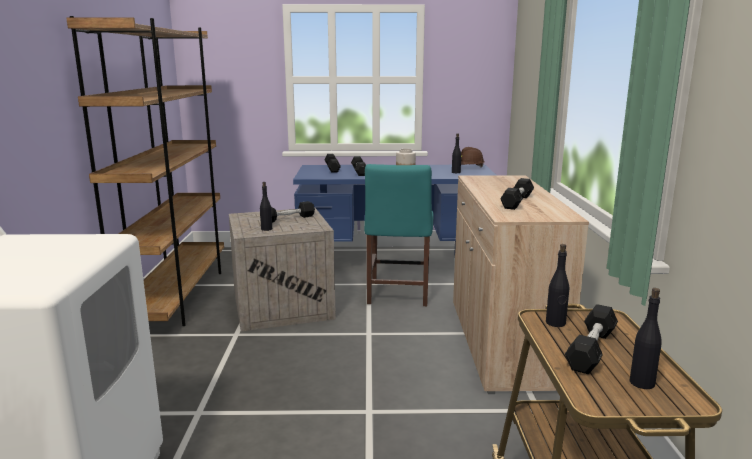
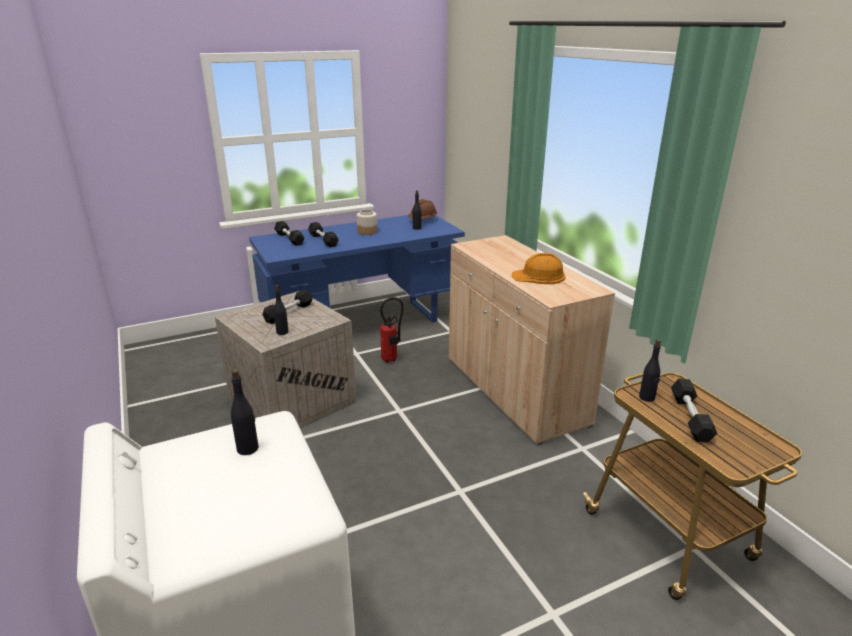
camera: 25 degrees left, 10 degrees up
(178, 296) = (165, 415): brown bookcase -> none
(397, 294) = (392, 359): turquoise chair -> fire extinguisher
(517, 202) = (539, 276): black dumbbell -> orange hard hat
(642, 383) = (743, 440): black bottle -> black bottle (248, 448)

